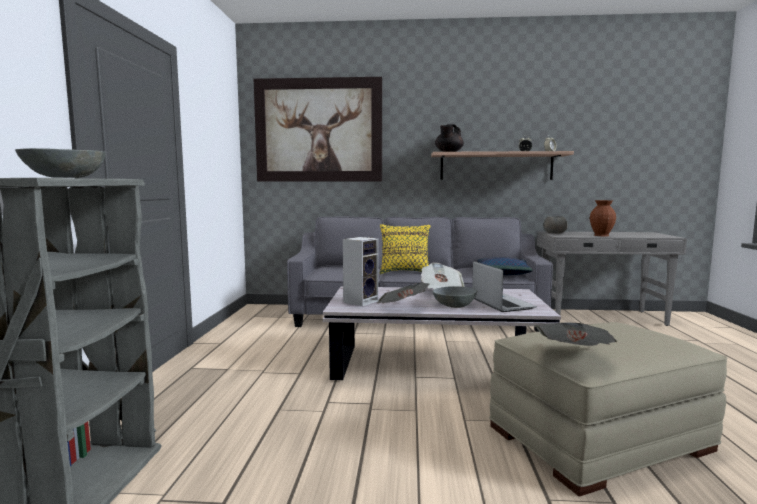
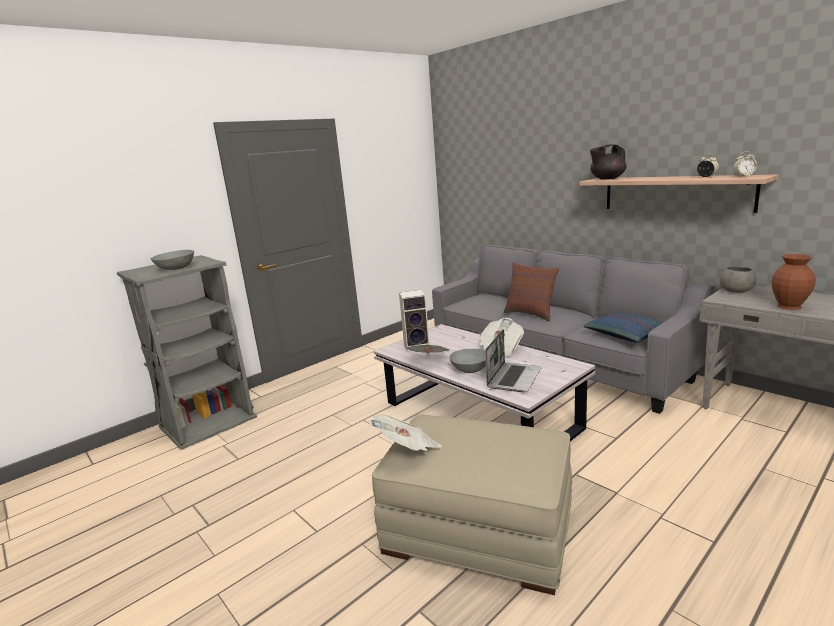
camera: 45 degrees right, 10 degrees up
(318, 130) = (492, 155): picture -> none
(405, 272) = (530, 315): yellow pillow -> brown pillow

